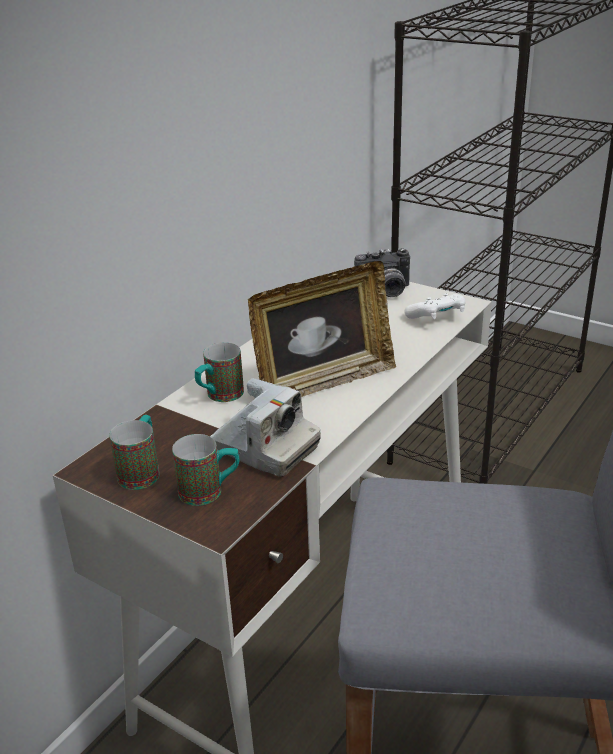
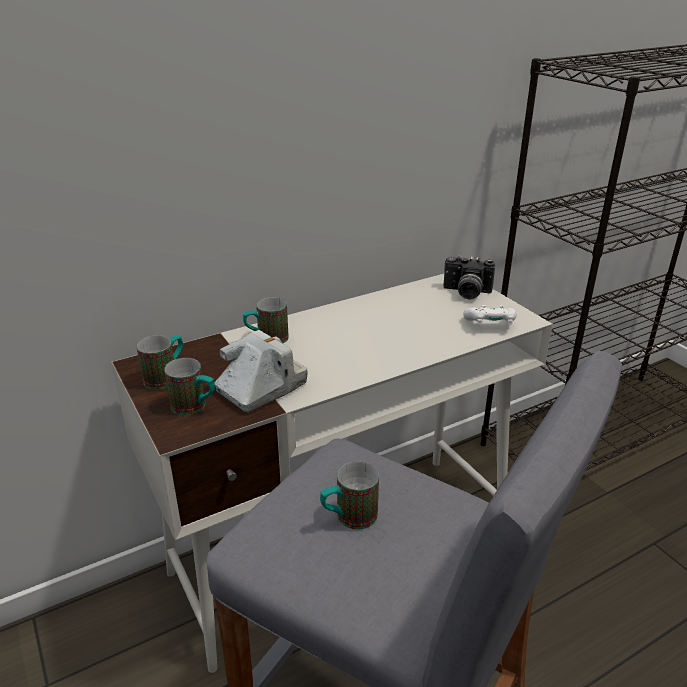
camera: 25 degrees right, 0 degrees up
(265, 448) = (261, 388): camera -> camera turned 105 degrees counterclockwise
(324, 382) = (351, 351): picture frame -> none
(456, 547) = (348, 518): none -> mug

